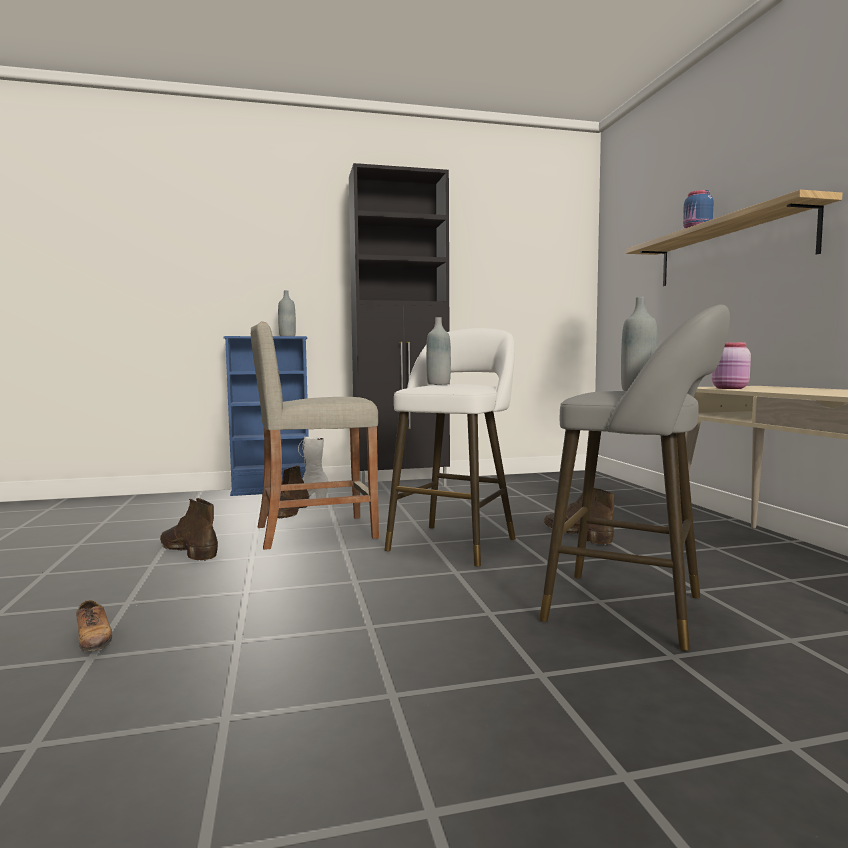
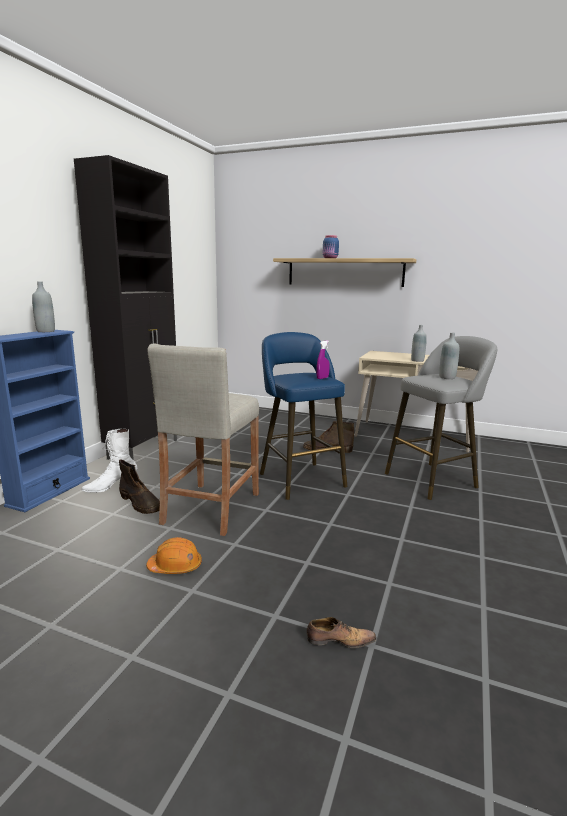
camera: 55 degrees left, 10 degrees up
(187, 550) = (175, 567): brown boot -> orange hard hat
(438, 384) = (301, 377): grey bottle -> grey bottle (417, 360)
(455, 542) = (299, 478): white stool -> blue stool
(459, 385) = (322, 378): none -> purple spray bottle
(730, 388) = (391, 358): pink jar -> none

